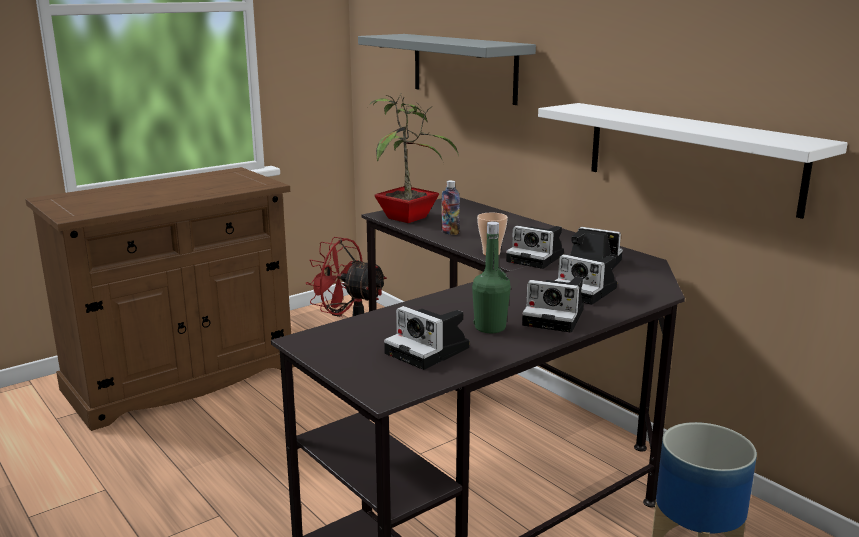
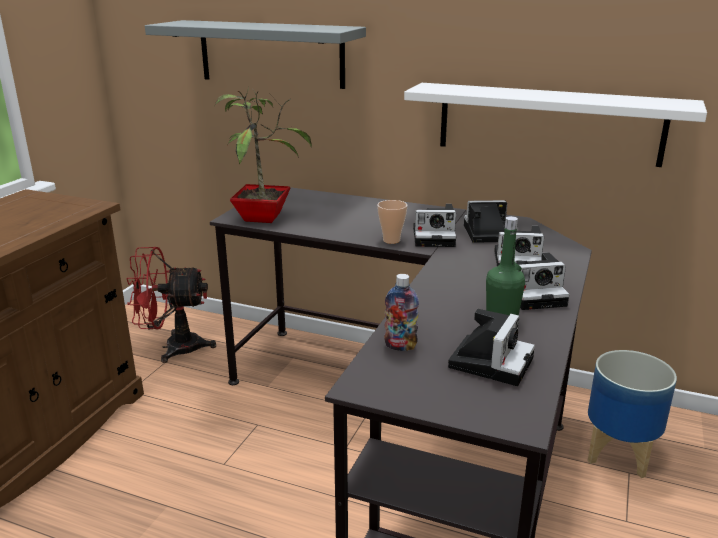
camera: 30 degrees left, 5 degrees up
(430, 351) = (490, 361): camera -> camera turned 75 degrees counterclockwise
(450, 232) = (324, 225): bottle -> bottle (400, 346)

